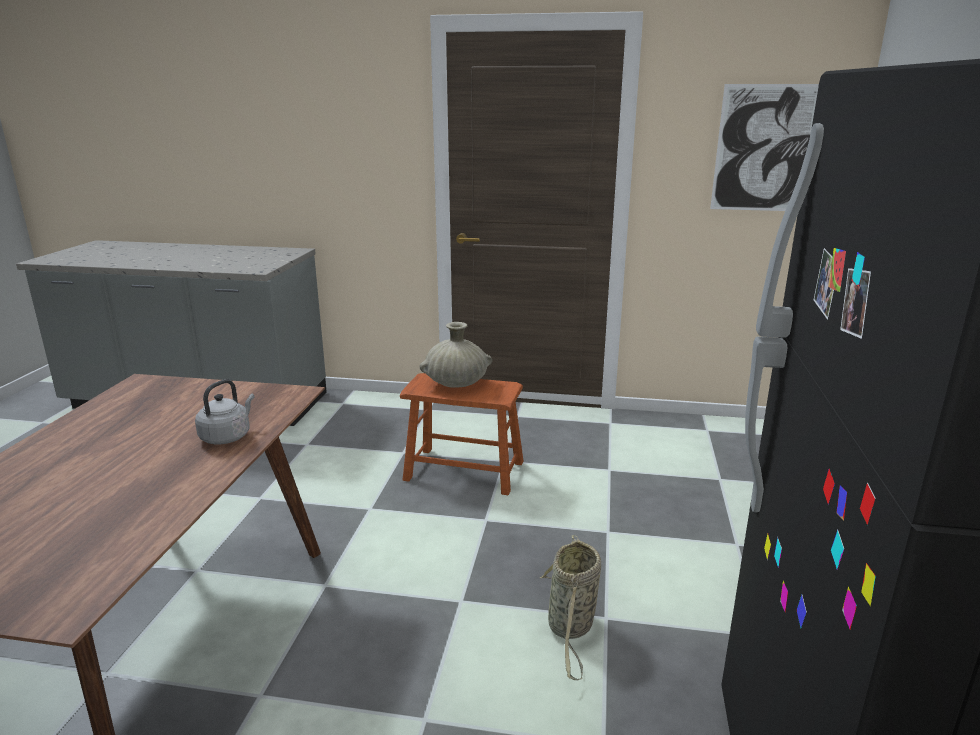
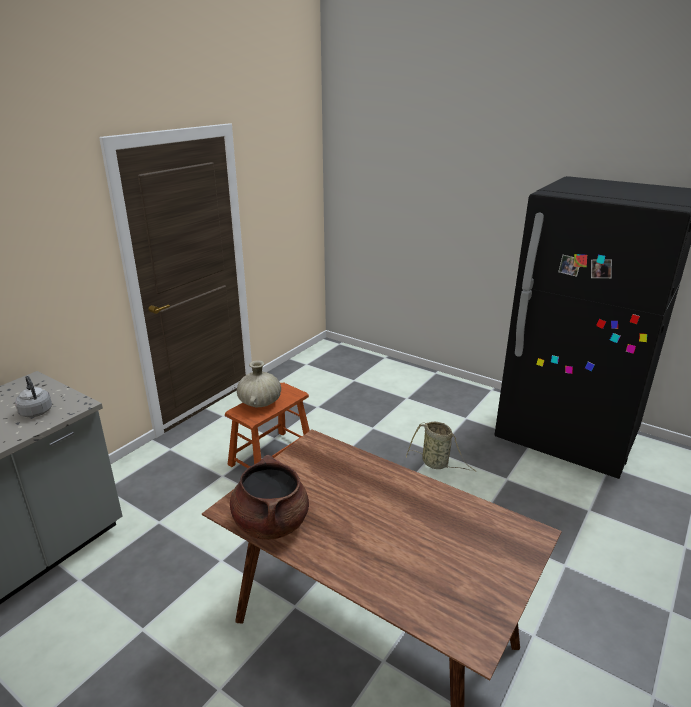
camera: 65 degrees left, 5 degrees up
(114, 406) = (271, 523): none -> brown cooking pot
(227, 436) = (364, 472): grey kettle -> grey kettle (36, 411)
(764, 149) = (292, 197): picture -> none

